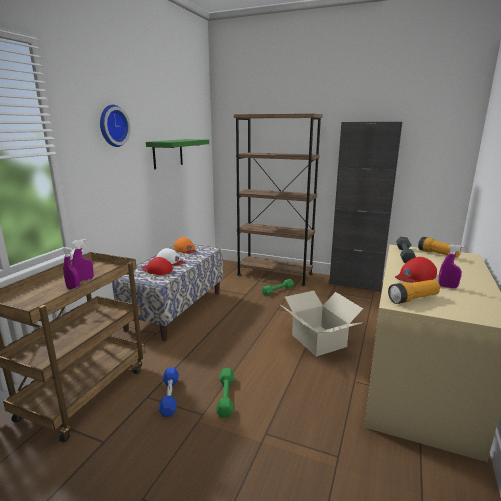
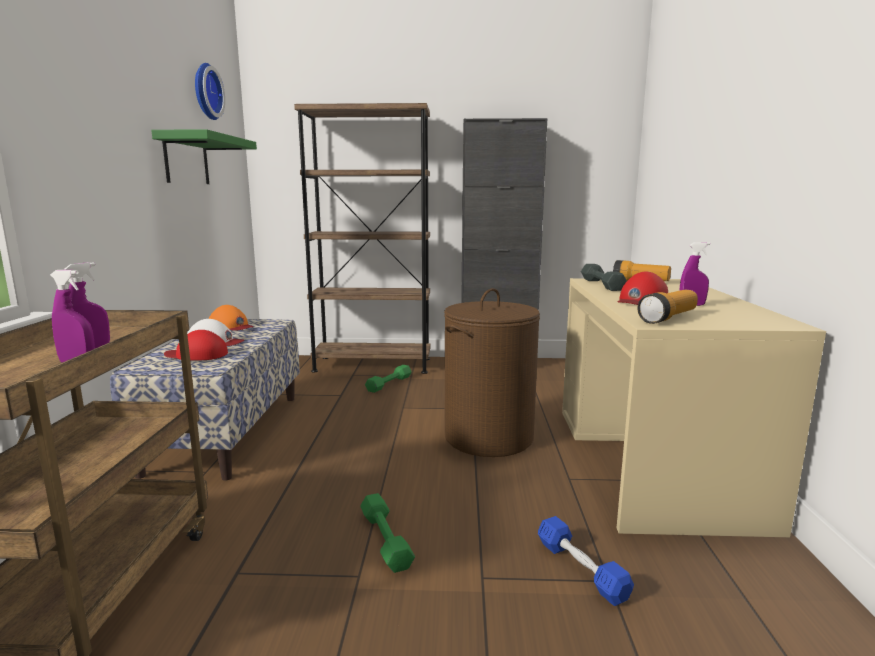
camera: 20 degrees left, 5 degrees down
(112, 126) = (95, 85): wall clock -> wall clock (205, 92)
(169, 396) = (282, 562): blue dumbbell -> blue dumbbell (581, 570)
(319, 340) = (488, 437): cardboard box -> brown laundry basket

